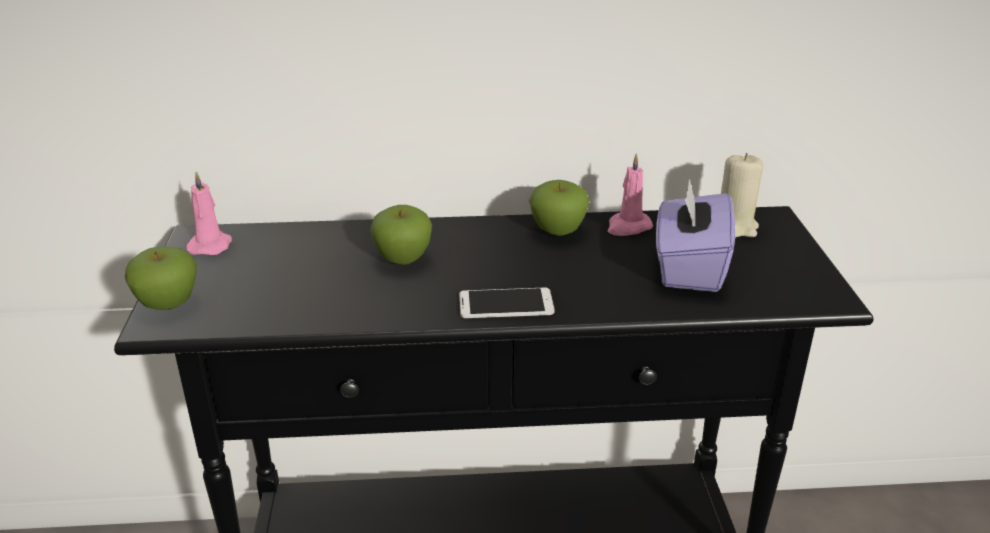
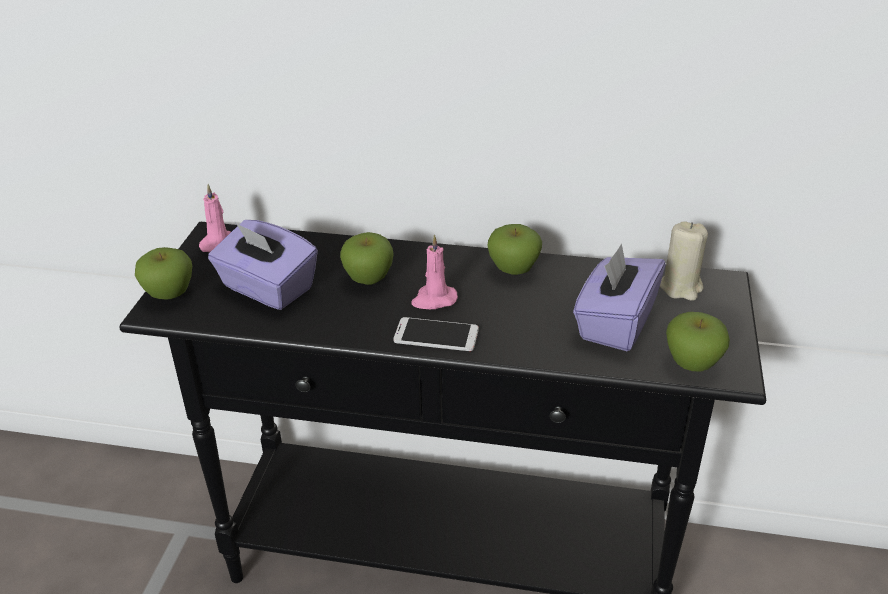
camera: 15 degrees right, 5 degrees up
(287, 283) = (267, 288): none -> purple tissue box
(628, 227) = (579, 274): pink candle -> pink candle (433, 300)
(786, 294) = (692, 364): none -> apple

